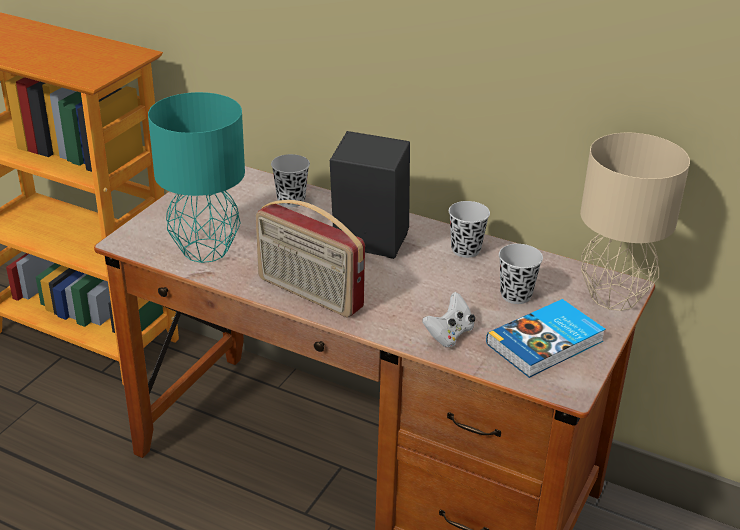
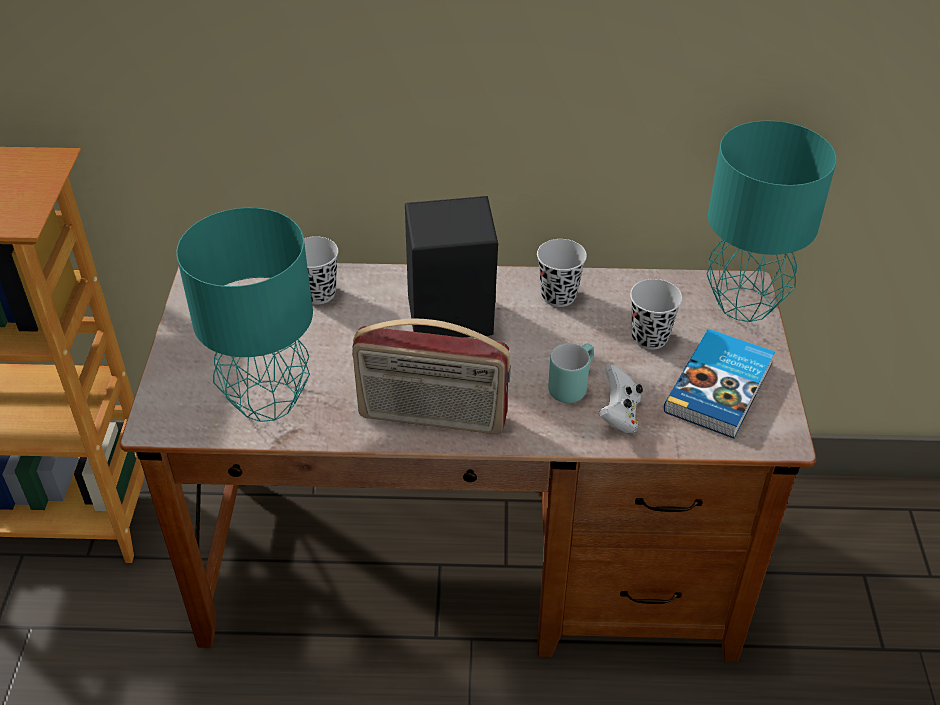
camera: 25 degrees left, 10 degrees up
(427, 305) = (570, 385): none -> turquoise mug
(614, 296) = (744, 303): beige table lamp -> turquoise table lamp

